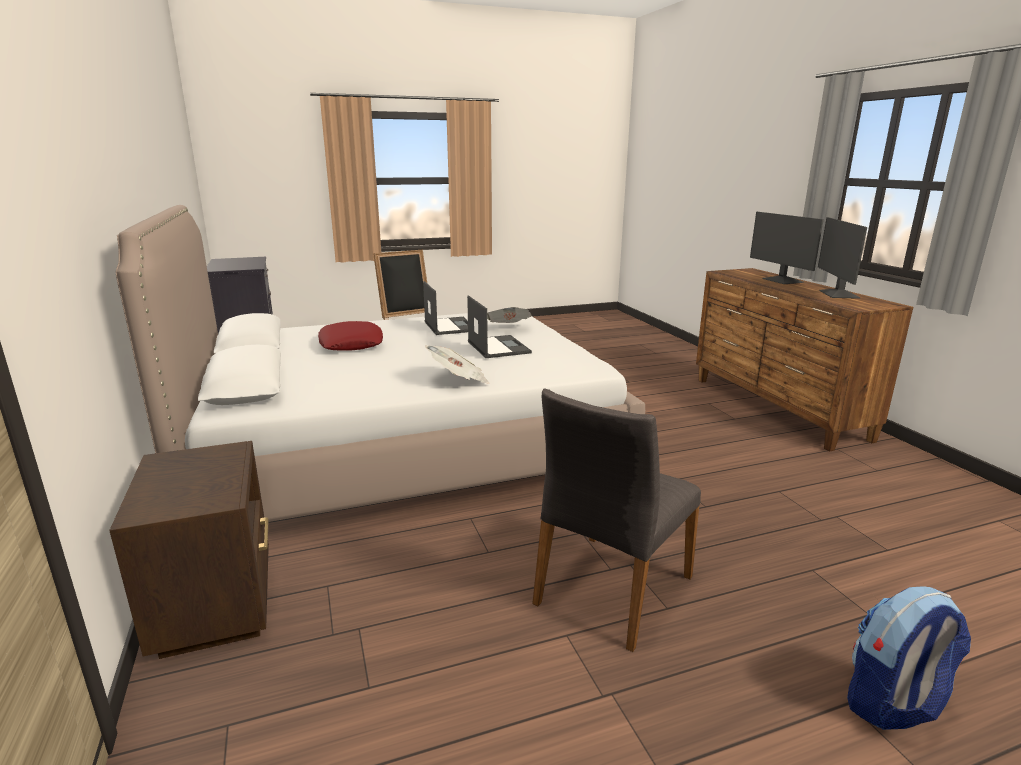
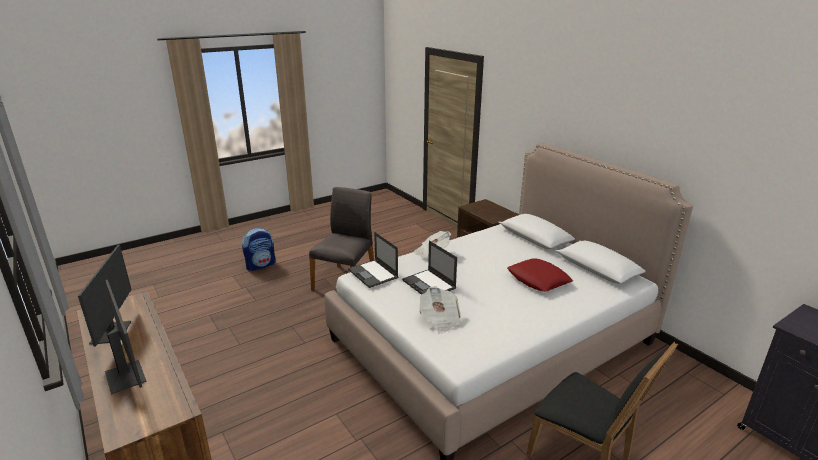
camera: 165 degrees right, 5 degrees up
(449, 326) = (494, 317): laptop -> laptop (373, 274)

